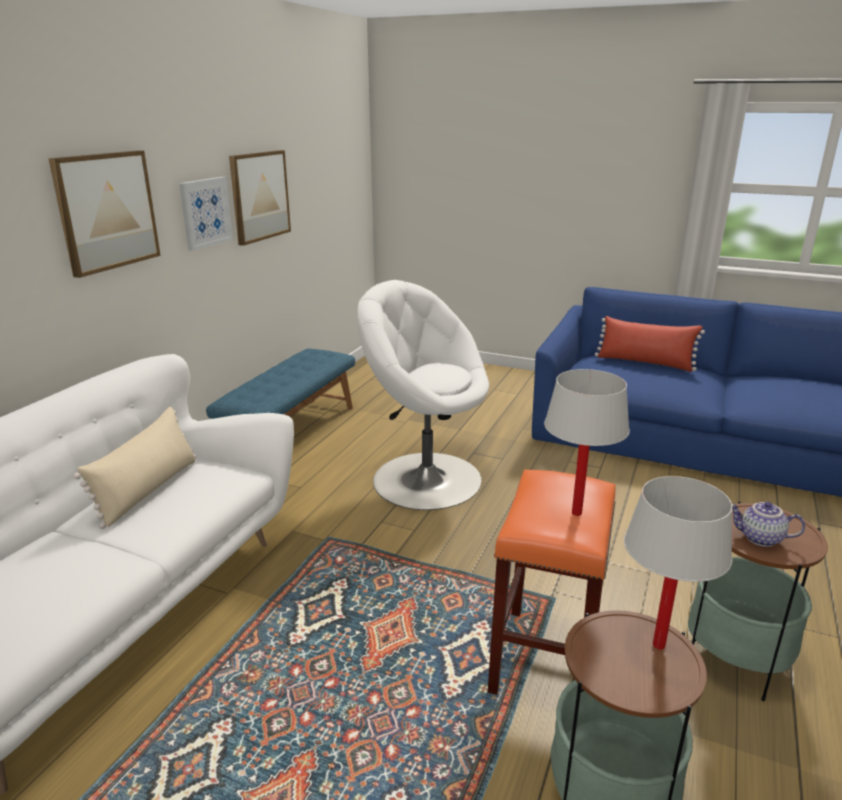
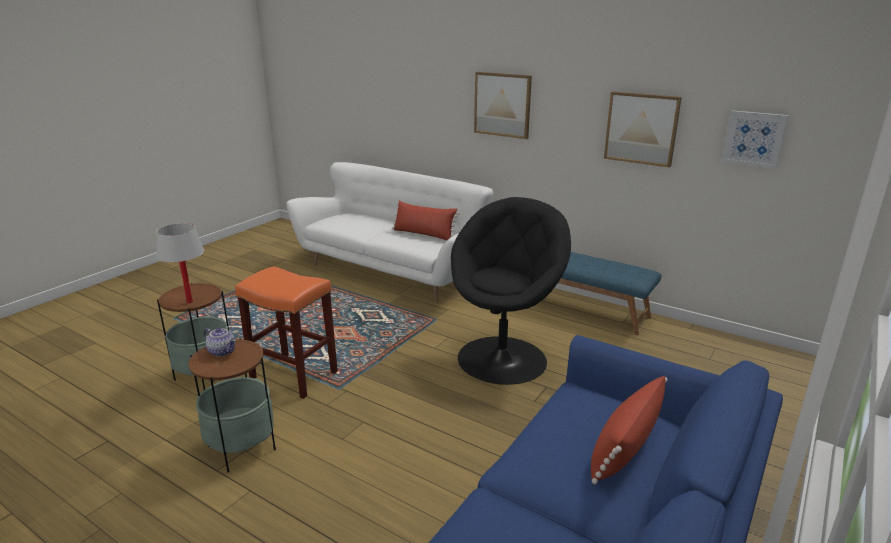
camera: 100 degrees right, 0 degrees up
(148, 490) = (424, 234): beige pillow -> red pillow
(205, 212) = (577, 125): picture -> picture (754, 138)
(425, 478) = (503, 358): white armchair -> black armchair
(576, 513) = (271, 282): white table lamp -> none
(760, 538) = (223, 351): teapot -> teapot turned 90 degrees clockwise

